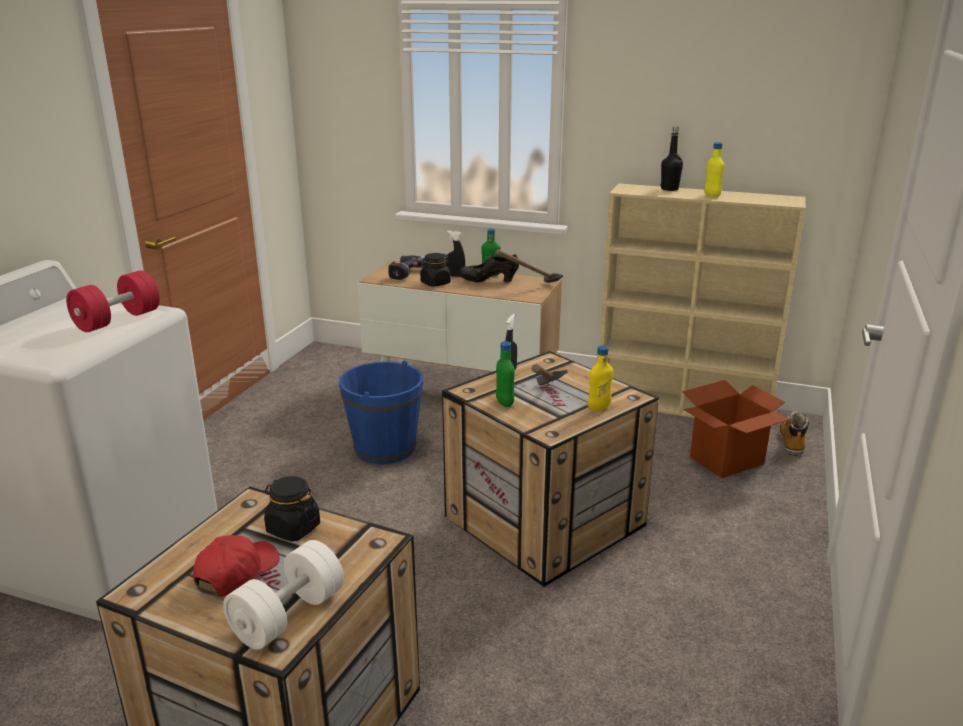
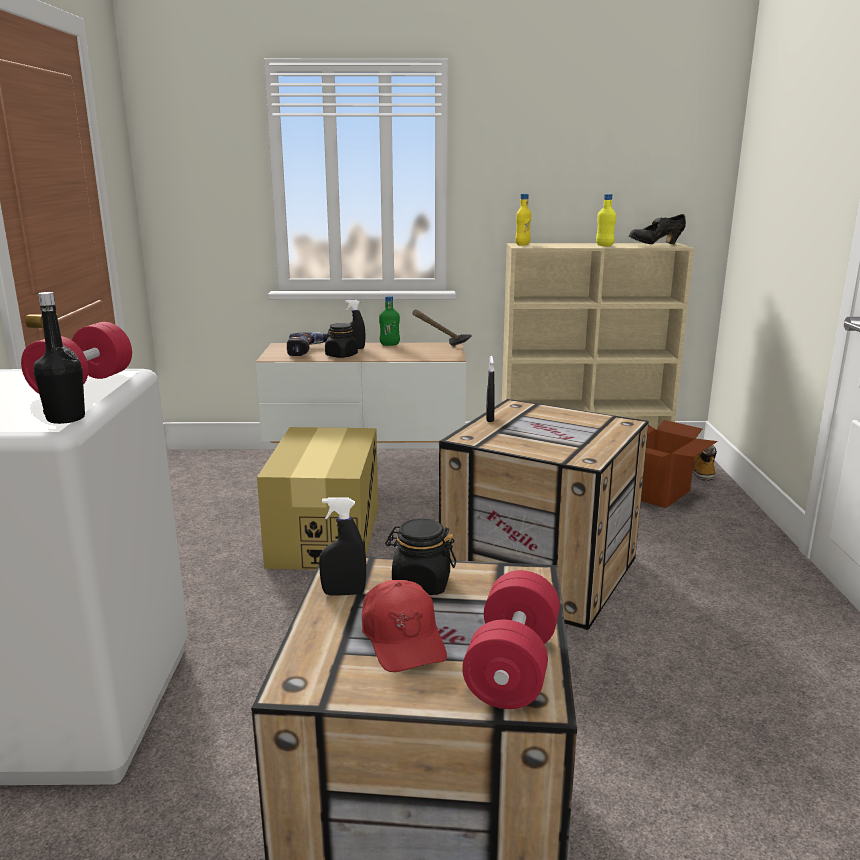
camera: 20 degrees left, 5 degrees down
(232, 524) = (343, 593): none -> black spray bottle
(236, 573) = (403, 639): red cap -> red cap turned 150 degrees clockwise
(288, 616) = (512, 667): white dumbbell -> red dumbbell
(385, 448) = (325, 536): blue bucket -> cardboard box
(488, 281) = (393, 350): black shoe -> black shoe (655, 244)
(504, 403) = (515, 443): green bottle -> none
(545, 401) = (551, 436): hammer -> none
(598, 407) = (606, 435): yellow bottle -> yellow bottle (522, 244)
(669, 189) = (560, 244): black bottle -> black bottle (66, 418)

